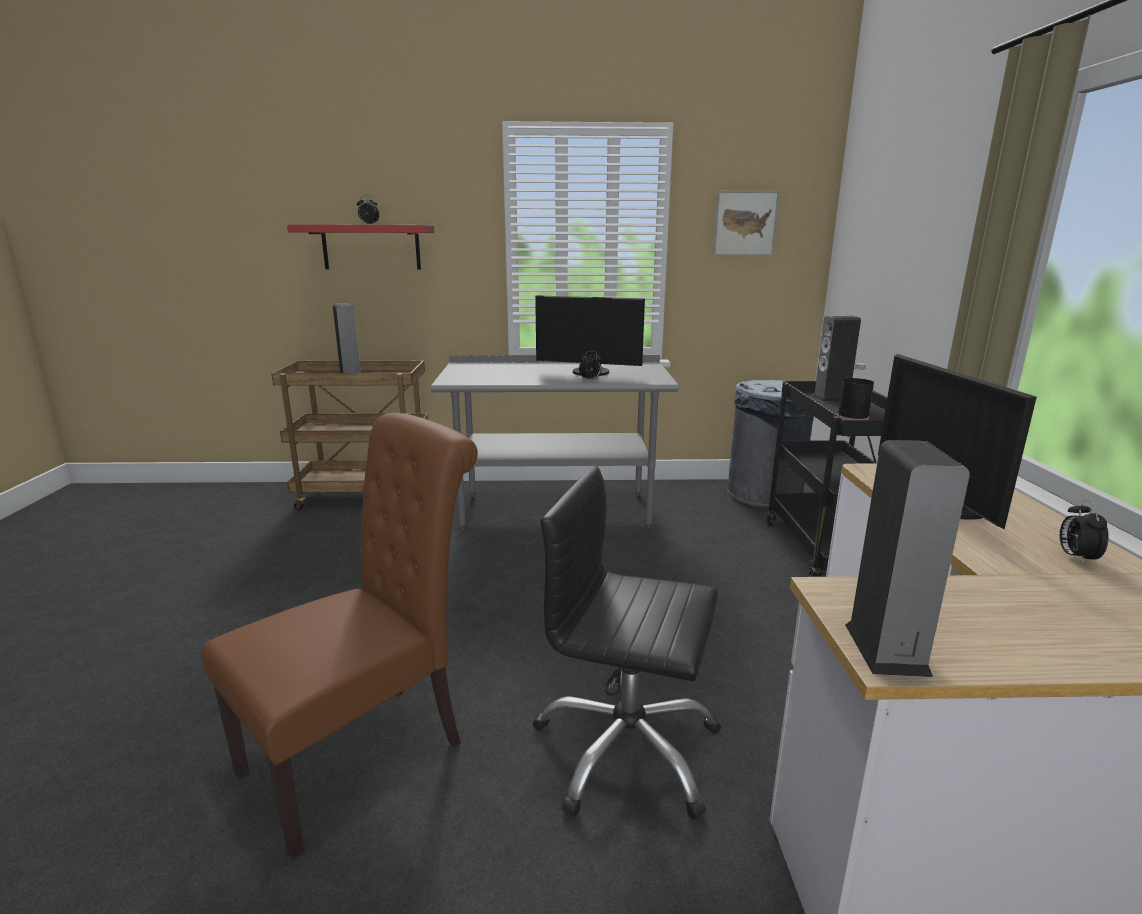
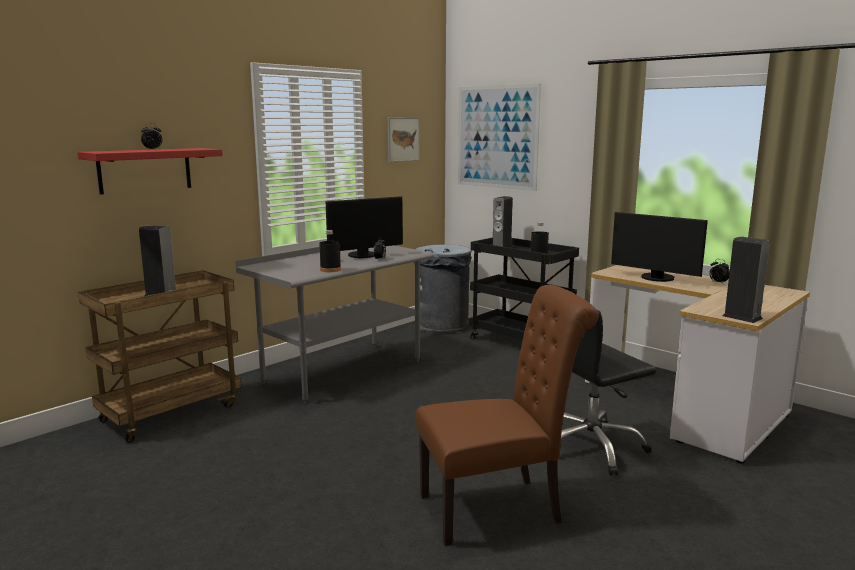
camera: 45 degrees left, 5 degrees down
(366, 751) = (498, 508): brown chair -> brown chair turned 75 degrees clockwise
(505, 380) = (330, 270): none -> black bottle
(880, 218) = (497, 137): none -> picture

